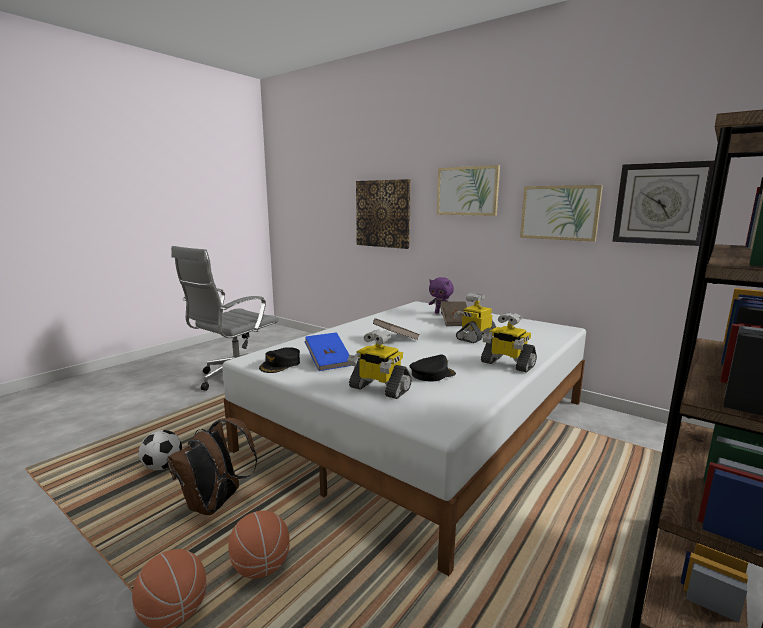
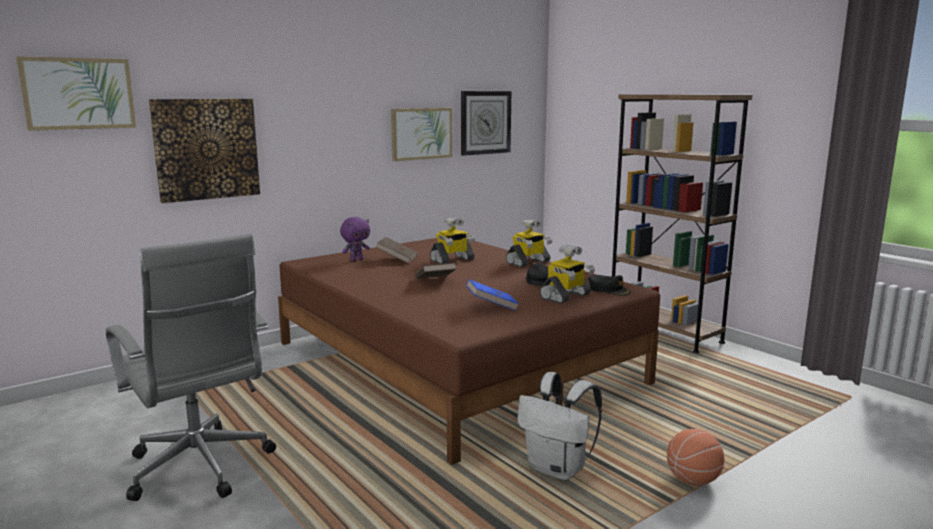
camera: 75 degrees left, 0 degrees up
(163, 466) = (468, 510): football -> none
(216, 505) = (558, 469): brown backpack -> white backpack
(261, 567) = (645, 445): basketball -> none
(280, 364) = (488, 323): black cap -> black cap (609, 290)
(424, 424) = (454, 361): white bed -> brown bed
(467, 191) = (331, 114): picture -> picture (78, 93)
(475, 337) = (452, 260): toy robot -> toy robot turned 90 degrees counterclockwise

